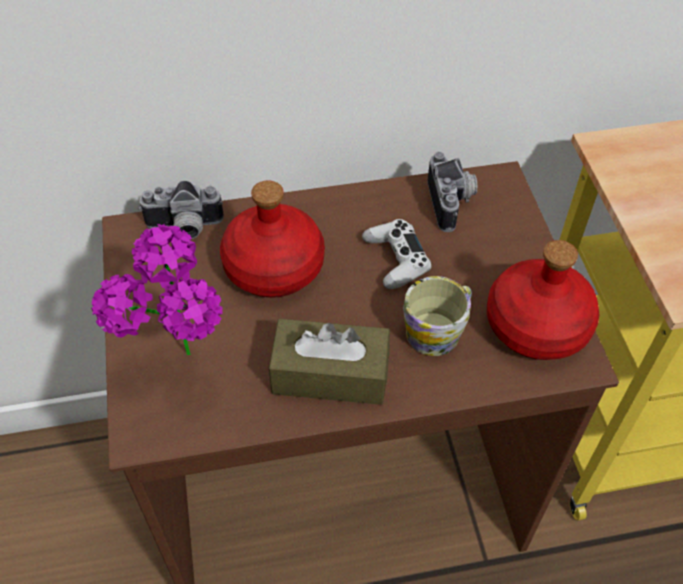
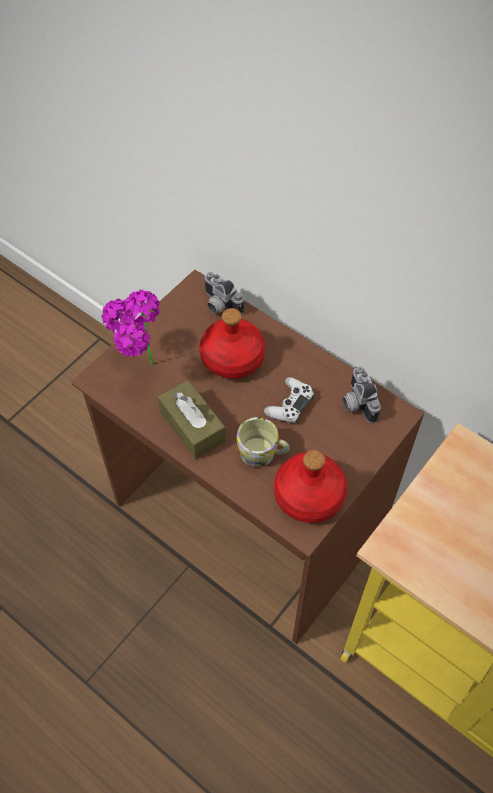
camera: 50 degrees right, 5 degrees up
(452, 203) = (356, 403): camera -> camera turned 120 degrees clockwise

